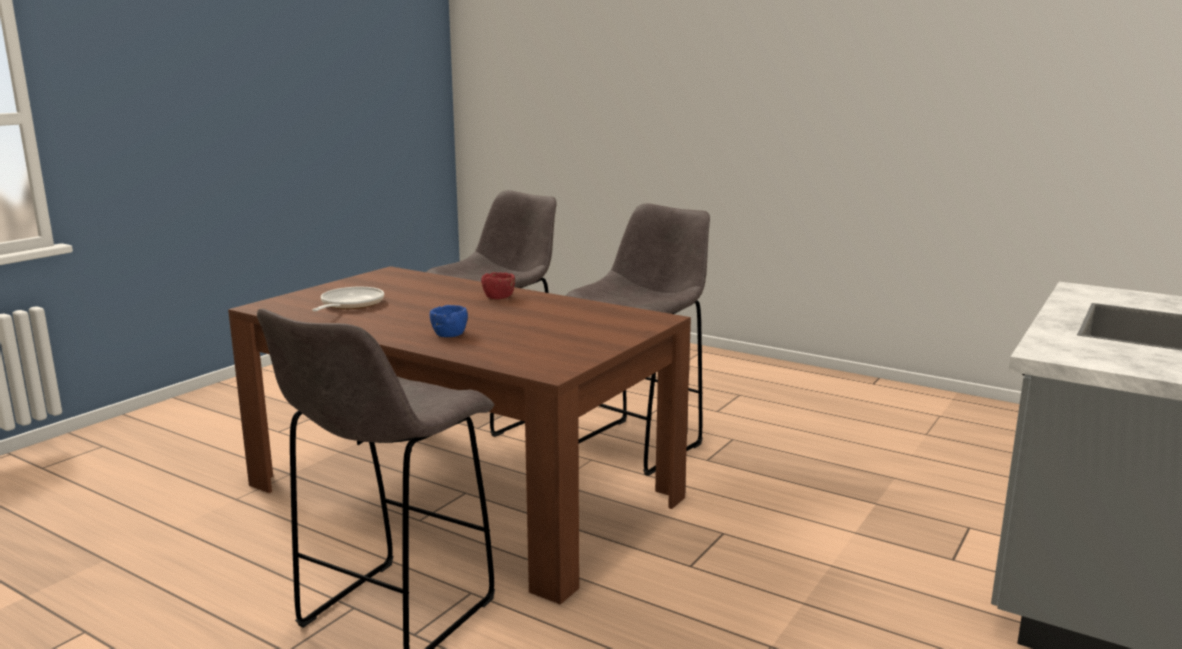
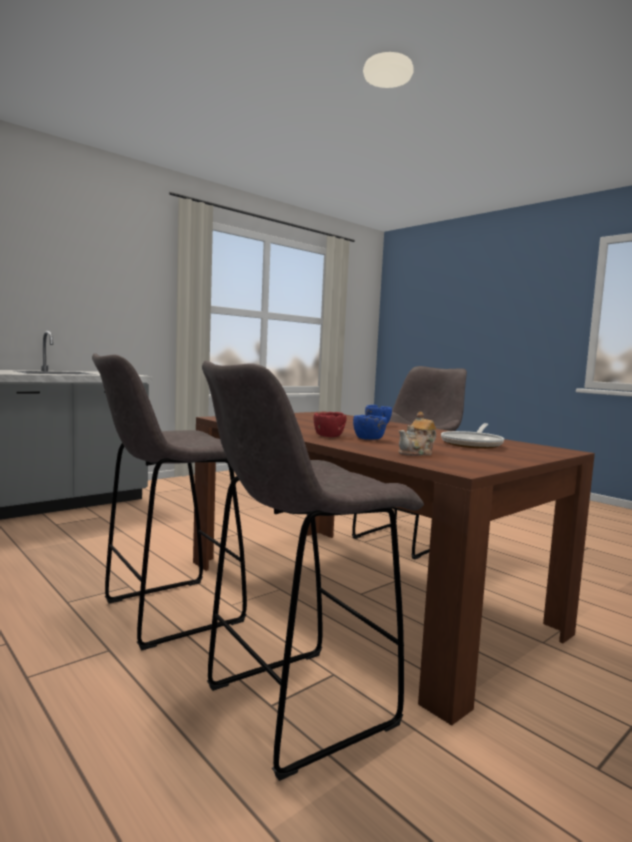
camera: 165 degrees left, 10 degrees down
(415, 283) = (417, 453): none -> teapot
(457, 298) = (369, 439): none -> blue bowl

